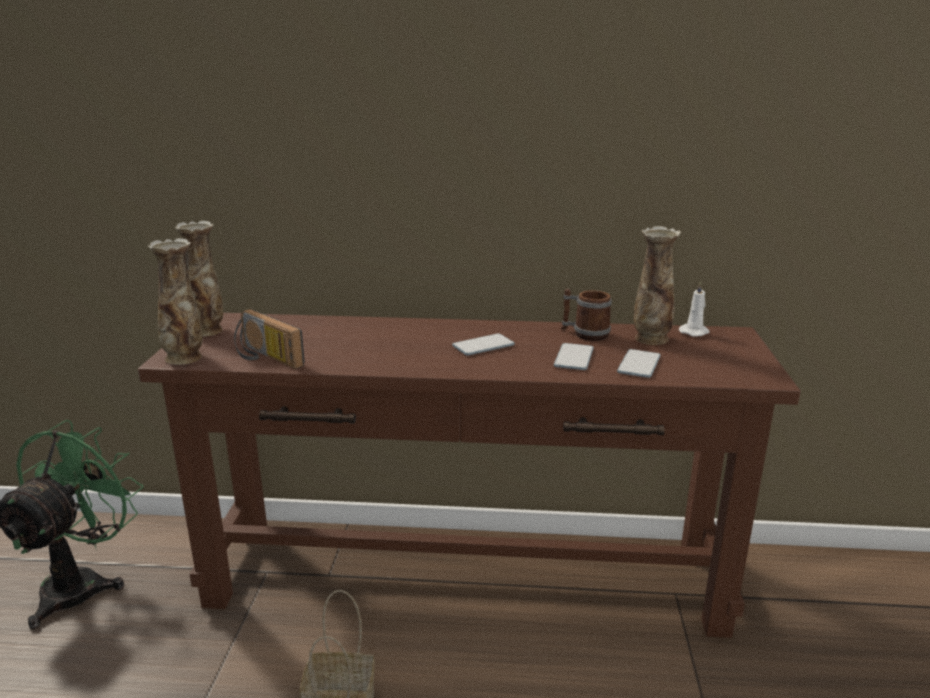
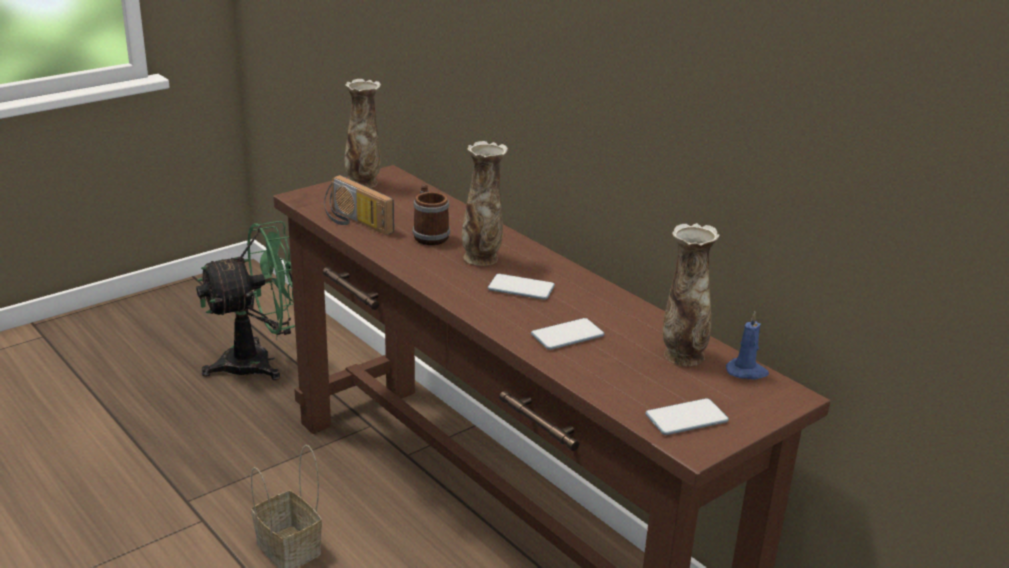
camera: 45 degrees right, 5 degrees up
(185, 357) = (310, 199): vase -> vase (482, 258)
(265, 357) = (355, 222): radio -> radio turned 45 degrees counterclockwise
(584, 334) = (633, 320): mug -> mug (429, 235)
(639, 365) = (607, 370): phone -> phone (686, 418)
(695, 332) = (747, 372): white candle -> blue candle

